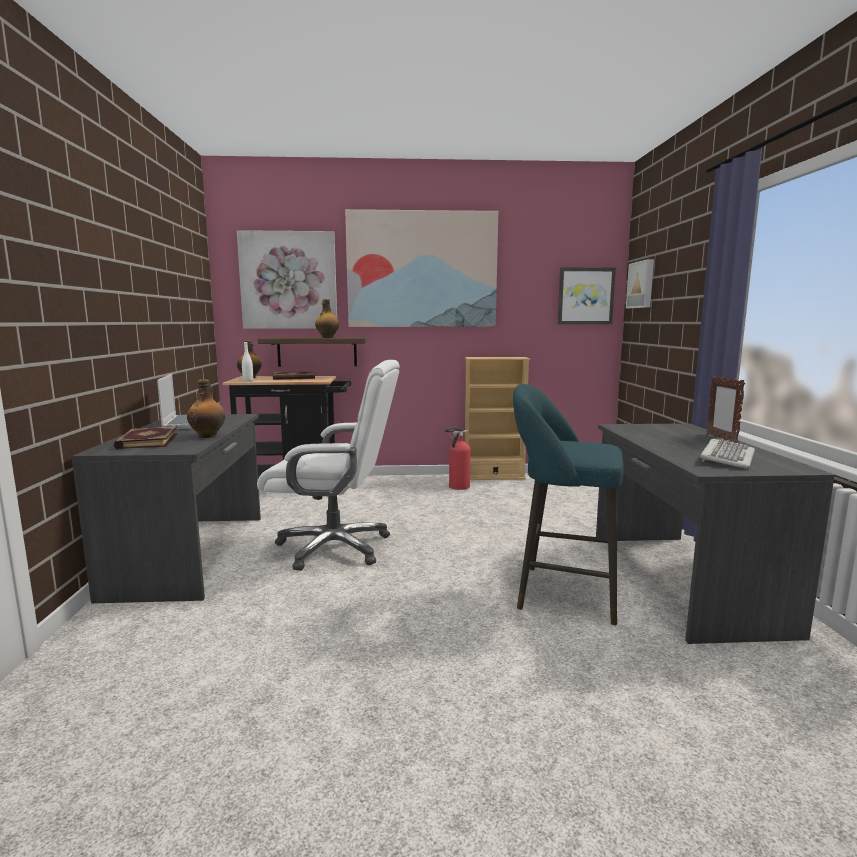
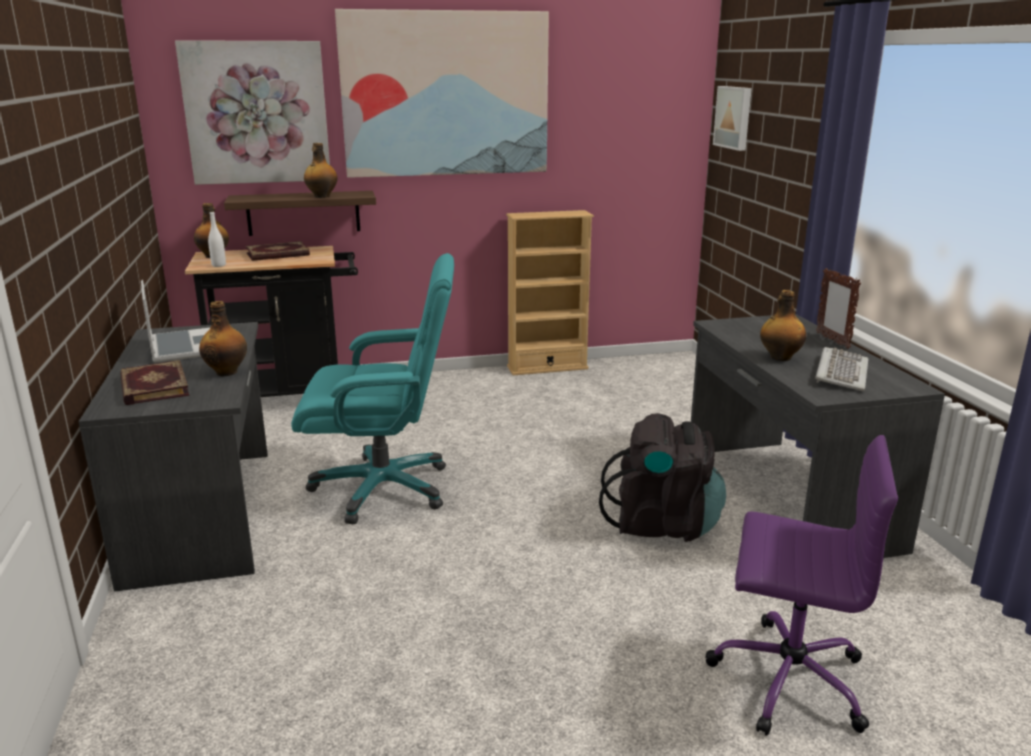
camera: 10 degrees left, 10 degrees up
(335, 547) = (384, 488): white office chair -> turquoise office chair
(457, 487) = (506, 387): fire extinguisher -> none
(560, 592) = (662, 524): turquoise stool -> black backpack
(585, 296) = (661, 126): picture -> none
(663, 751) = (786, 678): none -> purple office chair
(669, 446) = (779, 357): none -> bottle

